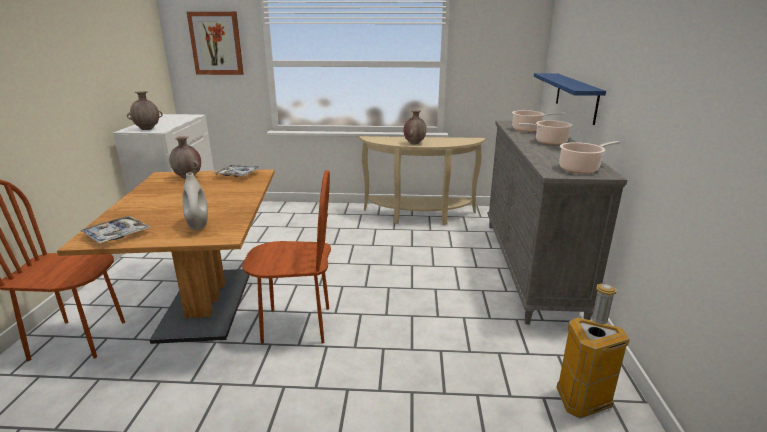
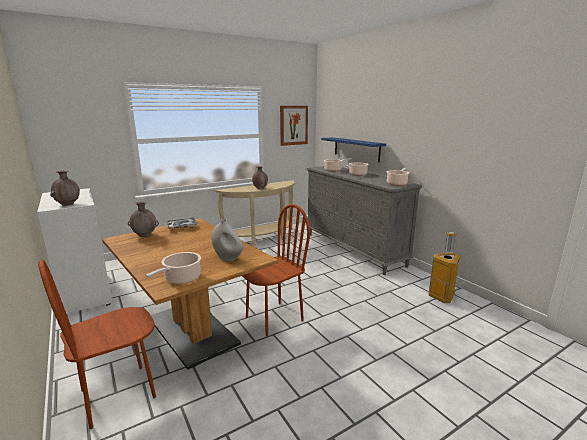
camera: 35 degrees left, 5 degrees down
(116, 235) = (181, 279): tray -> cooking pot
(216, 43) = (83, 127): picture -> picture (293, 125)

